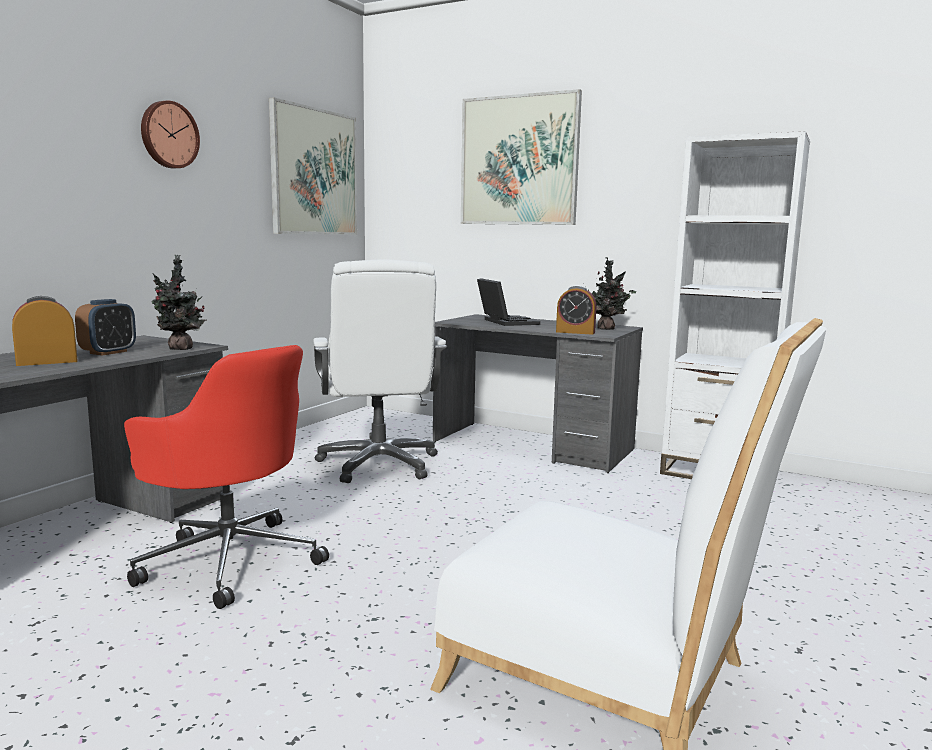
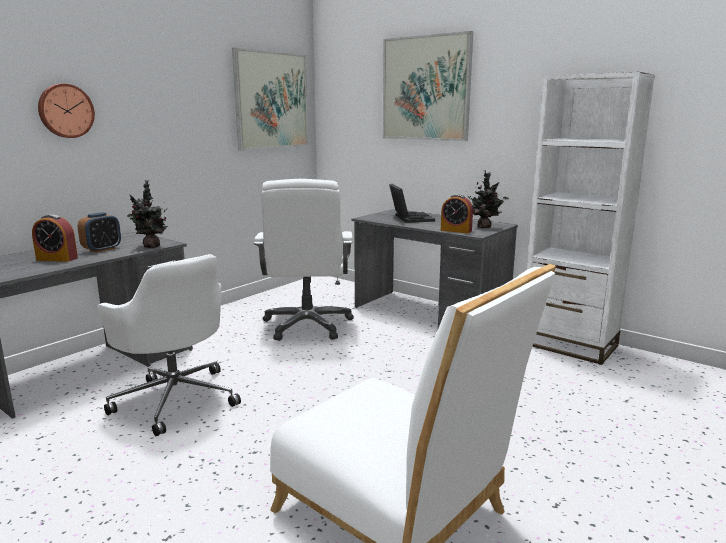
camera: 10 degrees right, 5 degrees up
(47, 362) = (57, 259): alarm clock -> alarm clock turned 150 degrees counterclockwise
(168, 135) = (152, 85): wall clock -> wall clock (65, 111)
(229, 560) = (176, 398): red office chair -> white office chair

